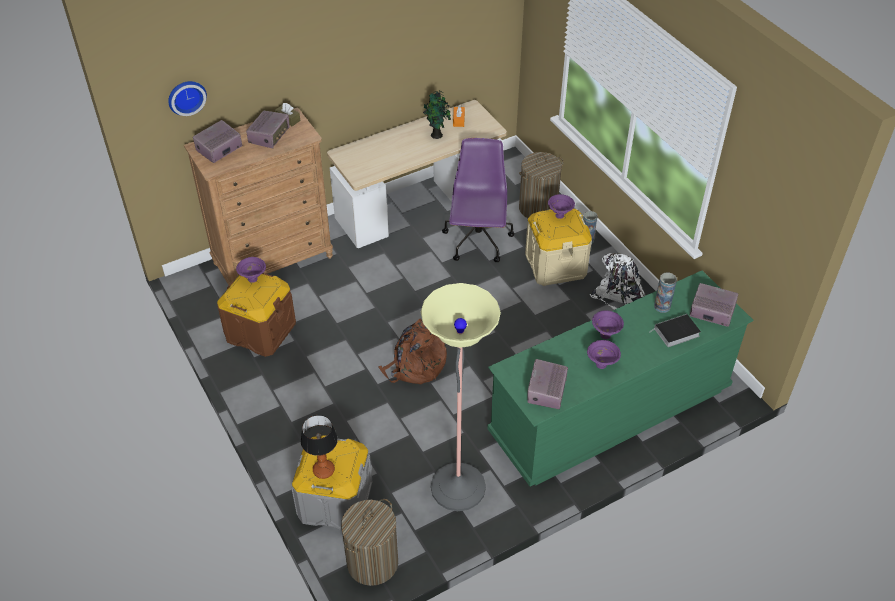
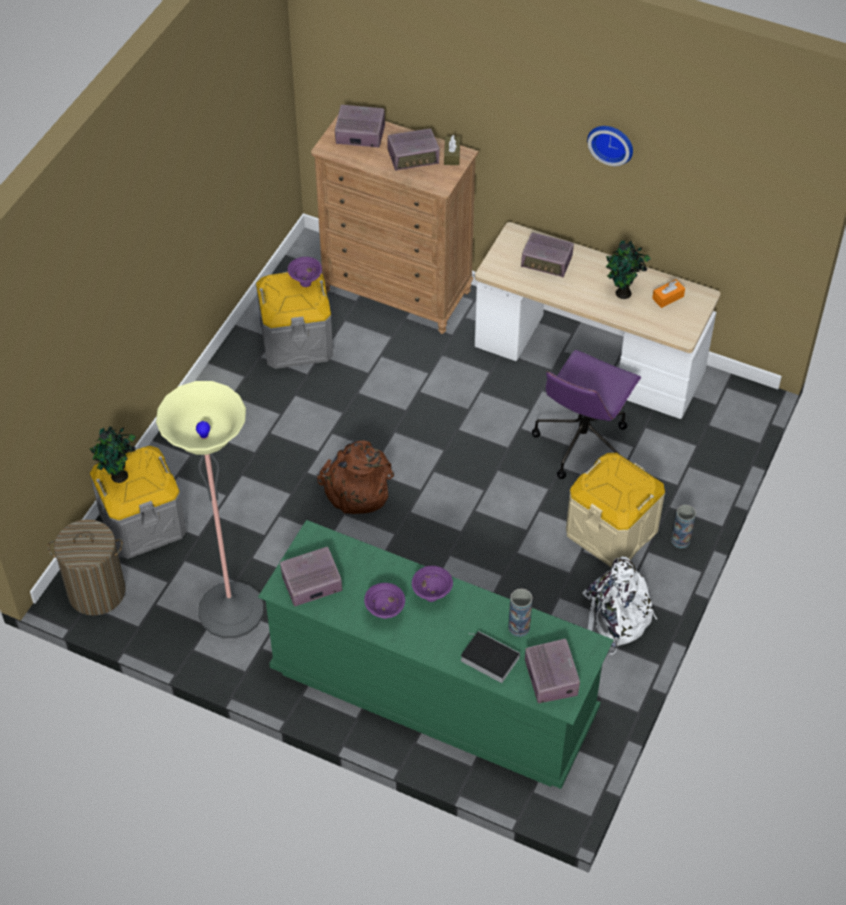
camera: 55 degrees right, 5 degrees up
(186, 96) = (360, 62): wall clock -> wall clock (611, 142)
(260, 331) = (296, 341): brown storage box -> grey storage box
(324, 470) = (119, 477): table lamp -> potted plant
(378, 152) = (547, 262): none -> radio
(478, 242) = (582, 442): purple office chair -> purple office chair turned 150 degrees clockwise
(538, 208) = (689, 466): laundry basket -> none
(560, 215) = (630, 477): purple bowl -> none

